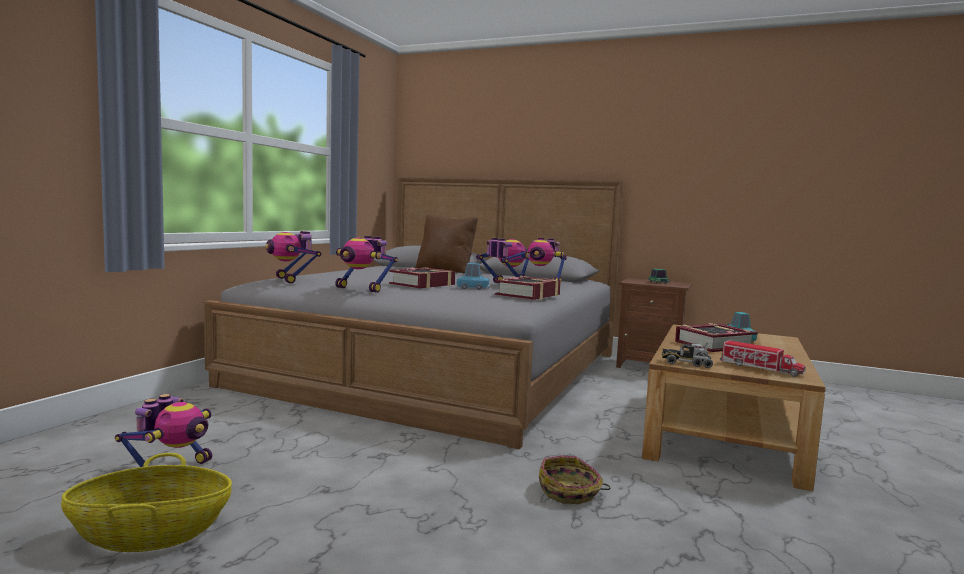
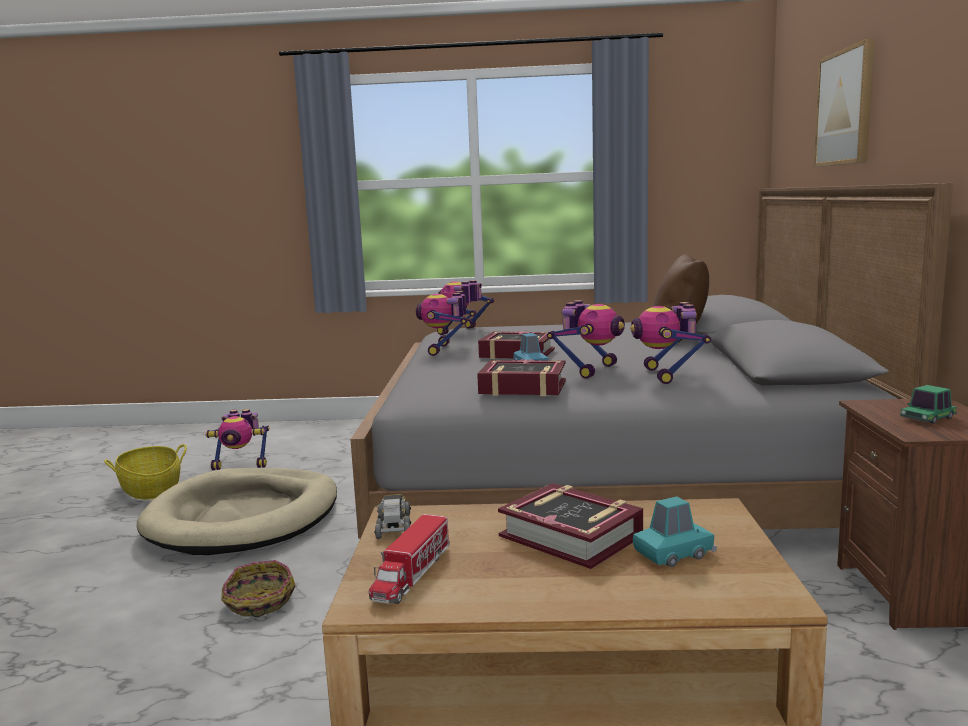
camera: 70 degrees right, 5 degrees up
(360, 483) = (244, 517): none -> beige dog bed
(506, 136) = (845, 108): none -> picture

